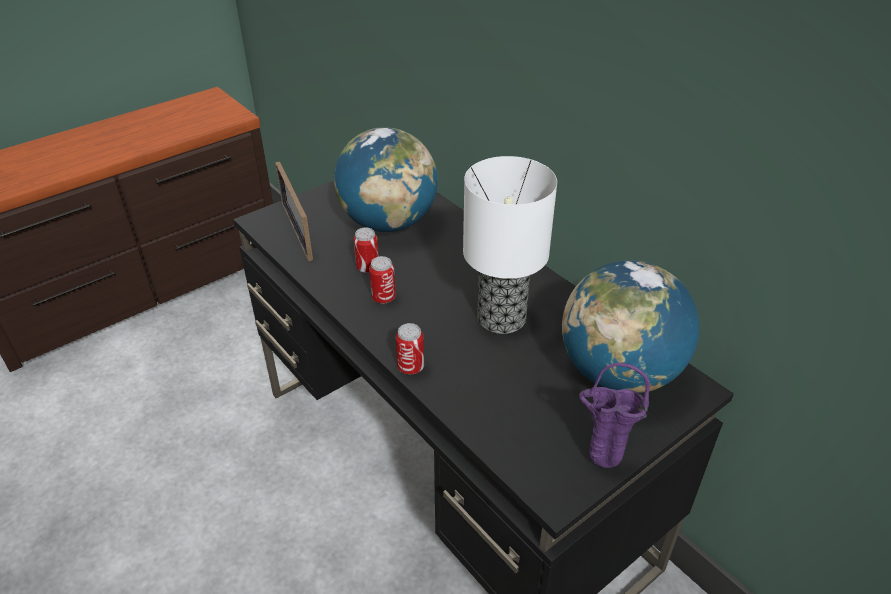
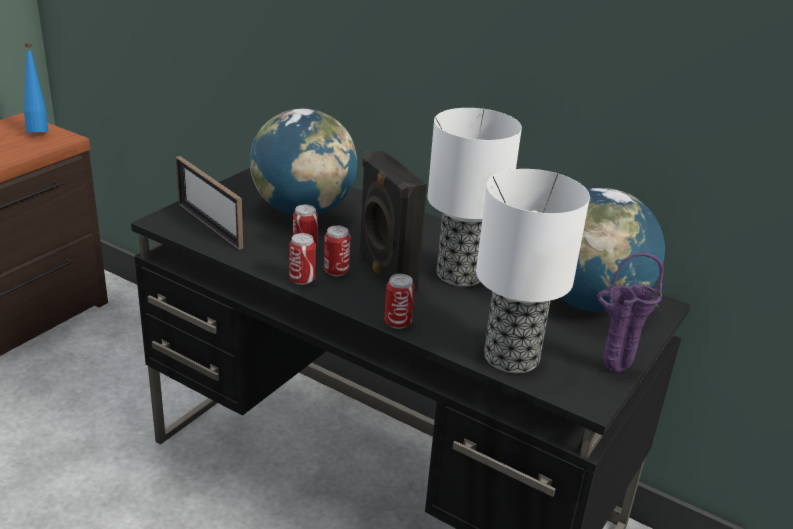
camera: 20 degrees left, 10 degrees down
(221, 106) = (38, 131): none -> blue bottle
(347, 303) = (302, 280): none -> can
(427, 308) = (385, 274): none -> black speaker
(501, 426) = (511, 356): none -> table lamp

